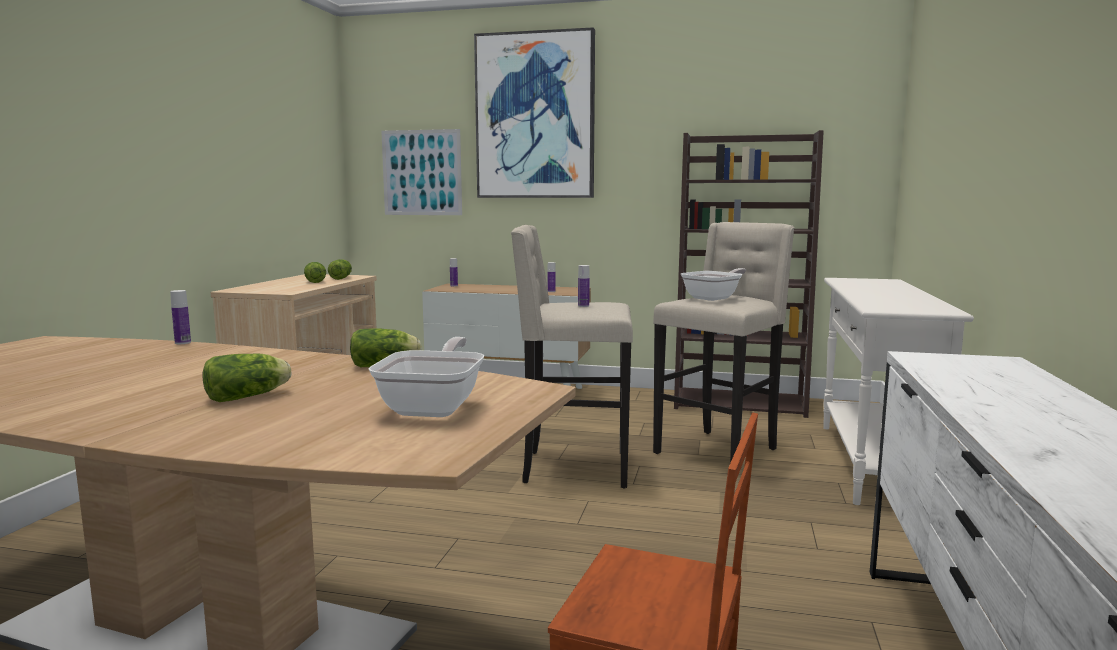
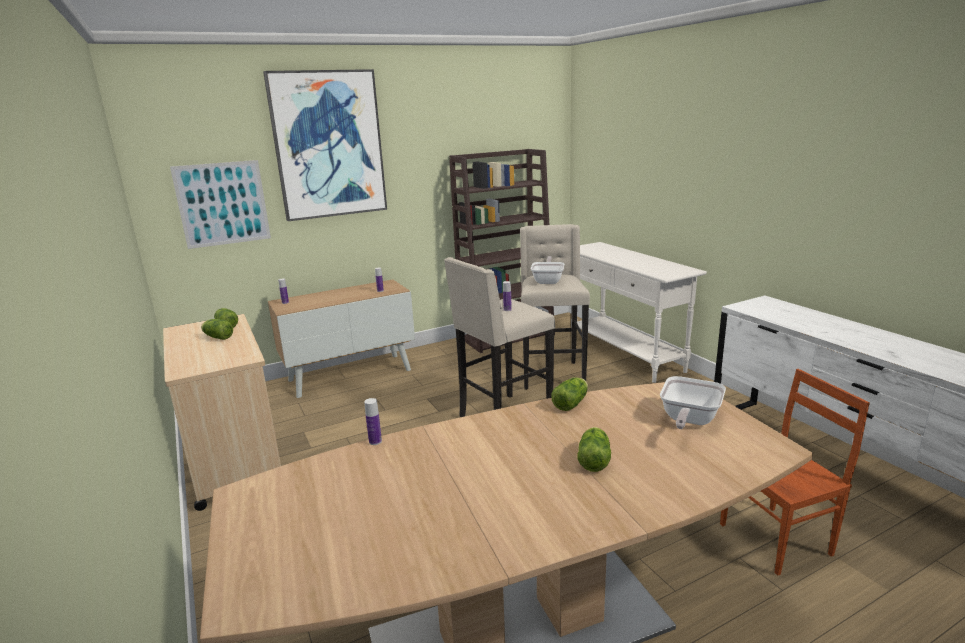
camera: 40 degrees left, 10 degrees up
(435, 406) = (688, 420): frying pan -> frying pan turned 120 degrees counterclockwise

